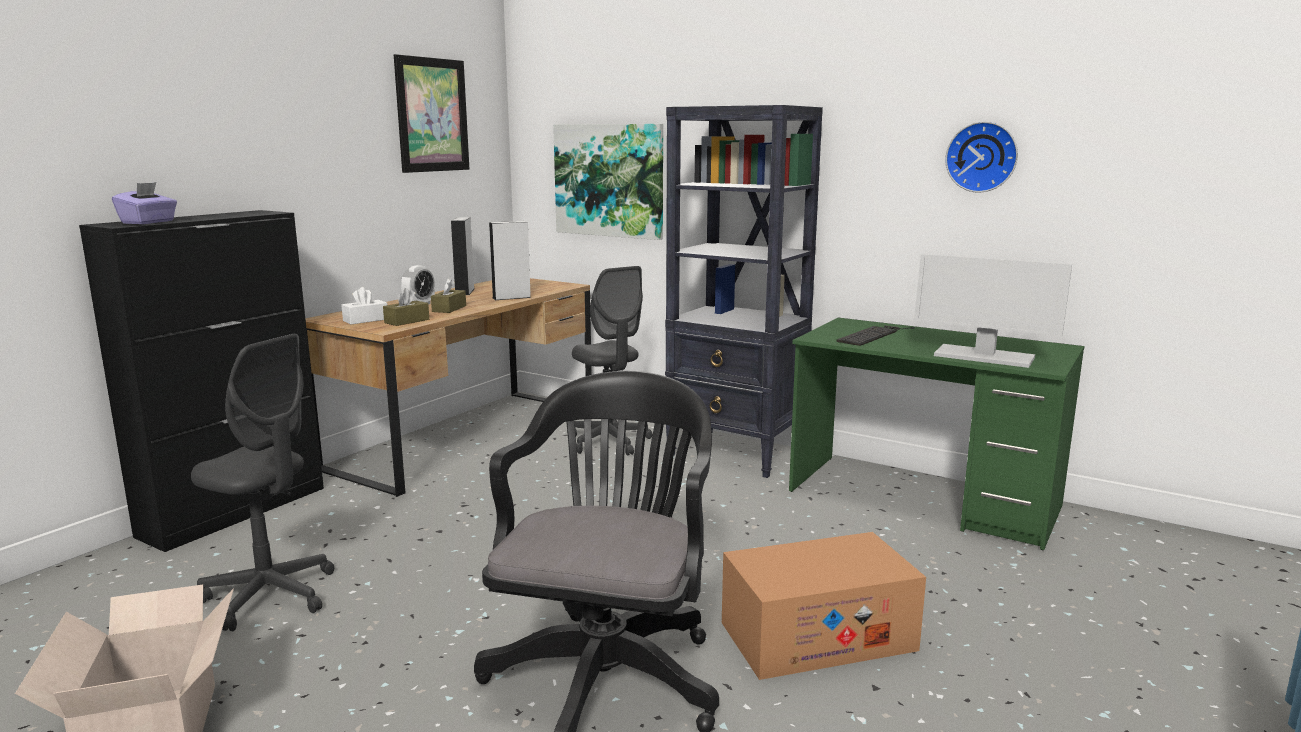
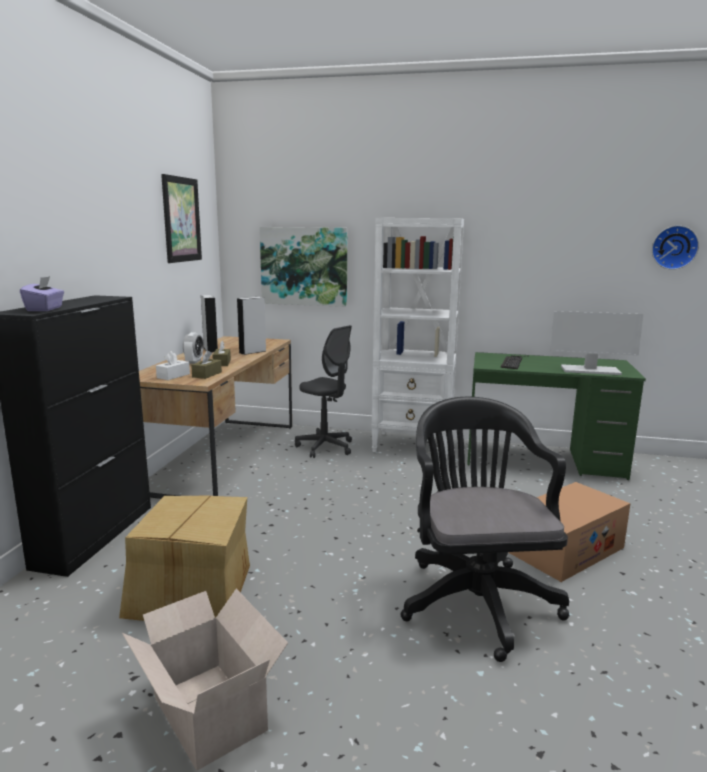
camera: 20 degrees left, 0 degrees up
(270, 596) = (192, 593): grey office chair -> cardboard box
(736, 453) = (413, 445): black bookcase -> white bookcase
(982, 157) = (565, 251): wall clock -> wall clock (674, 247)

